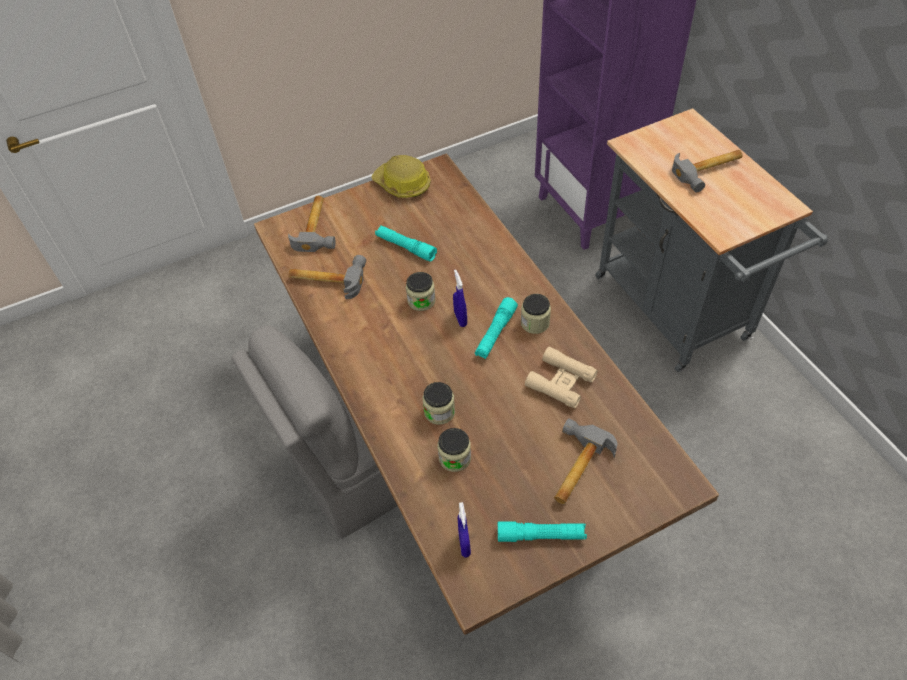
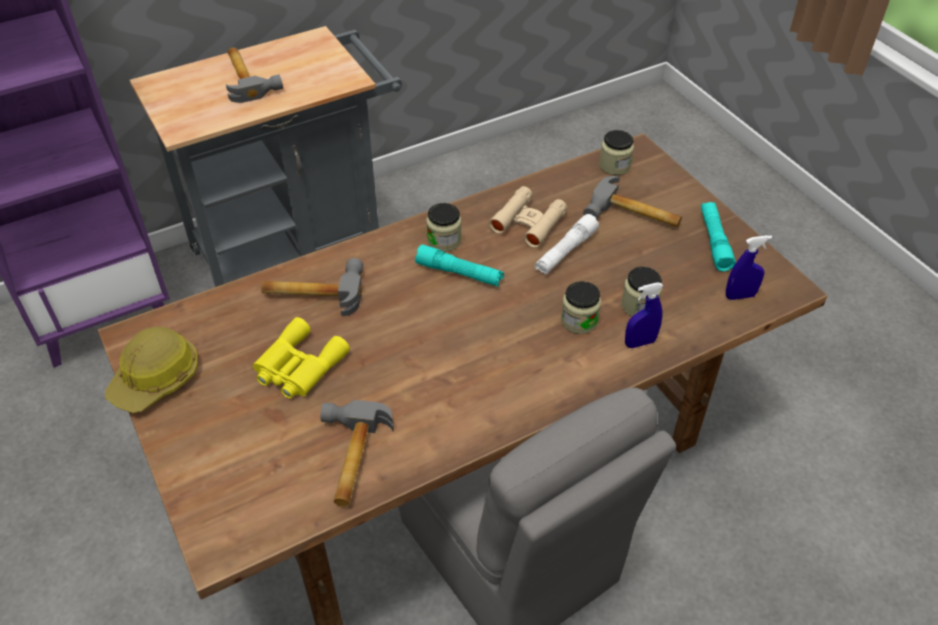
camera: 95 degrees left, 5 degrees down
(317, 227) = (230, 485): hammer -> hammer (313, 291)
(406, 247) = (298, 367): turquoise flashlight -> yellow binoculars
(421, 301) = (402, 345): jar -> jar (614, 165)
(460, 319) = (435, 305): blue spray bottle -> blue spray bottle (640, 343)
(523, 408) = (565, 252): none -> white flashlight

